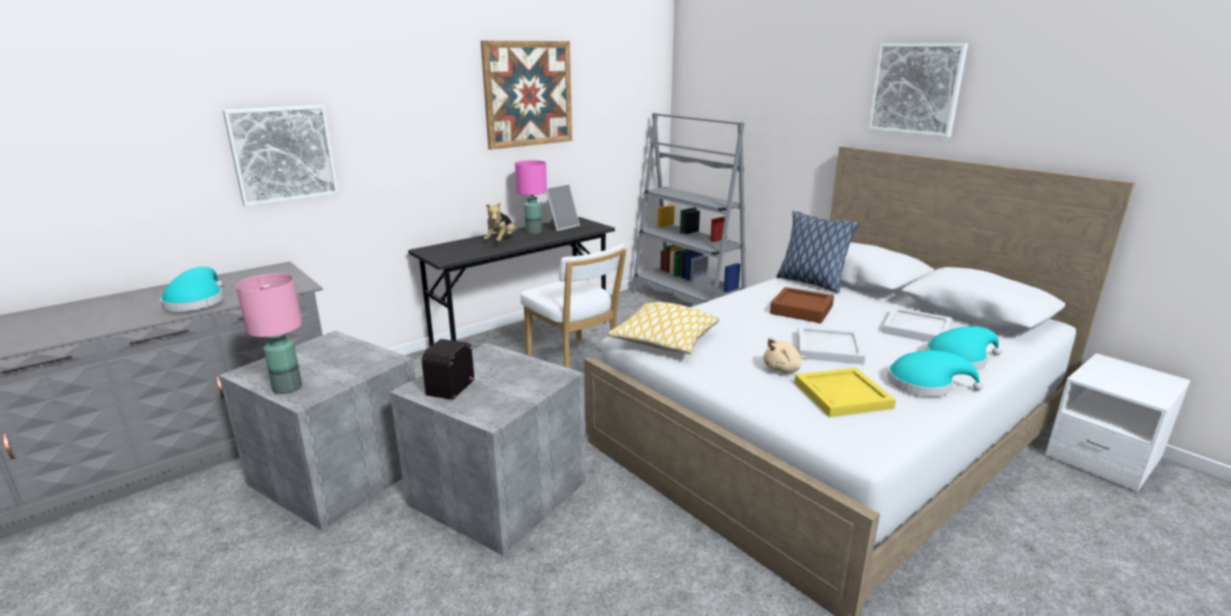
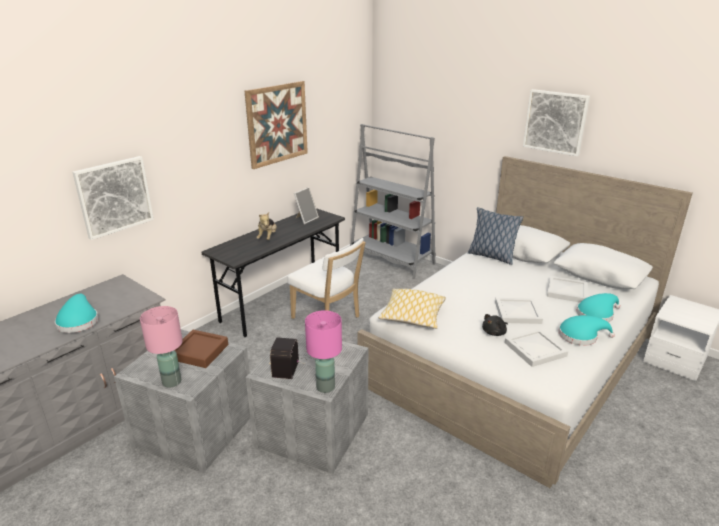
camera: 10 degrees left, 5 degrees up
(533, 232) = (287, 226): pink table lamp -> pink table lamp (325, 387)
(783, 369) = (494, 332): beige plush toy -> black plush toy
(801, 310) = (492, 281): brown tray -> brown tray (199, 352)
(842, 396) = (535, 350): yellow tray -> white tray

